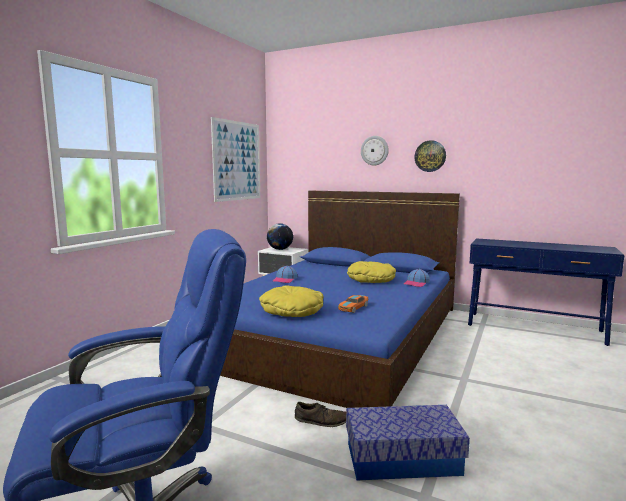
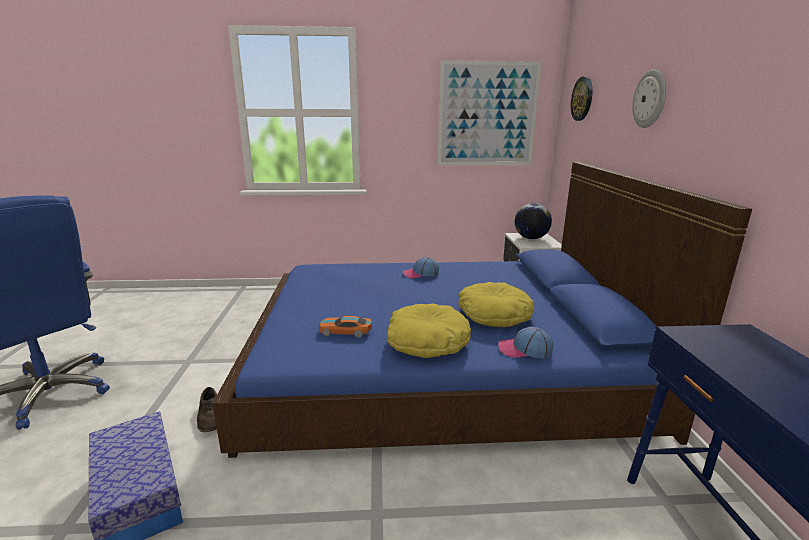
camera: 60 degrees right, 10 degrees up
(293, 311) = (307, 305): yellow pillow -> yellow pillow (429, 342)
(430, 156) = (723, 113): wall clock -> wall clock (582, 99)

